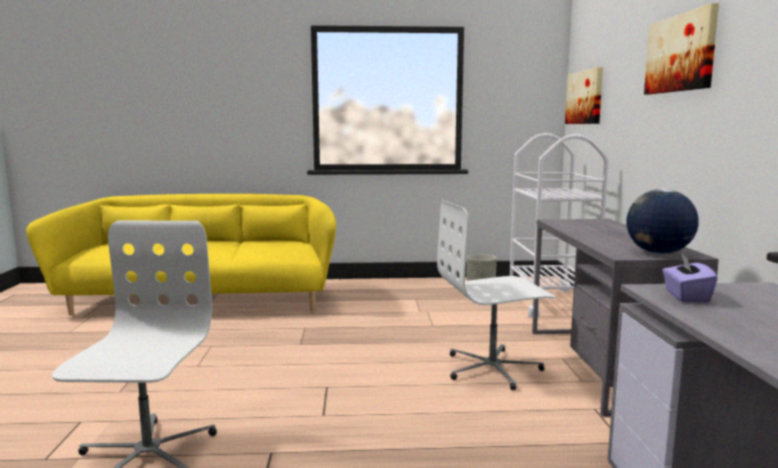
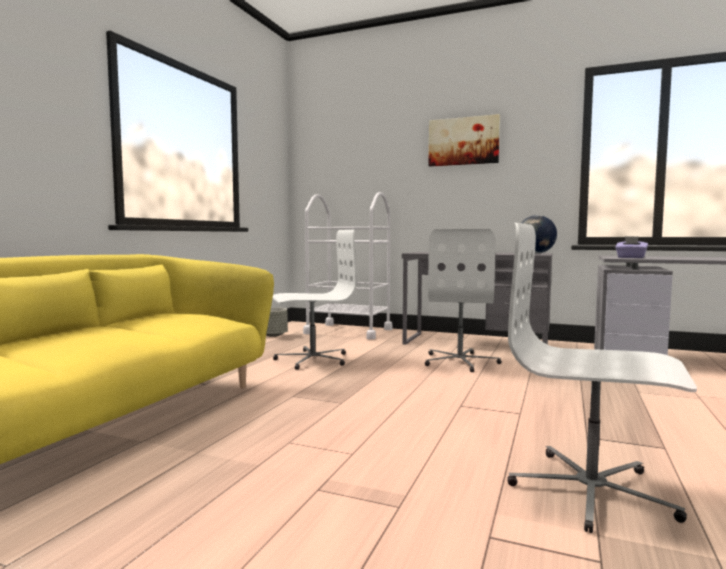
camera: 65 degrees left, 5 degrees down
(414, 312) = (312, 359): none -> white office chair
(585, 97) = (328, 169): picture -> none

